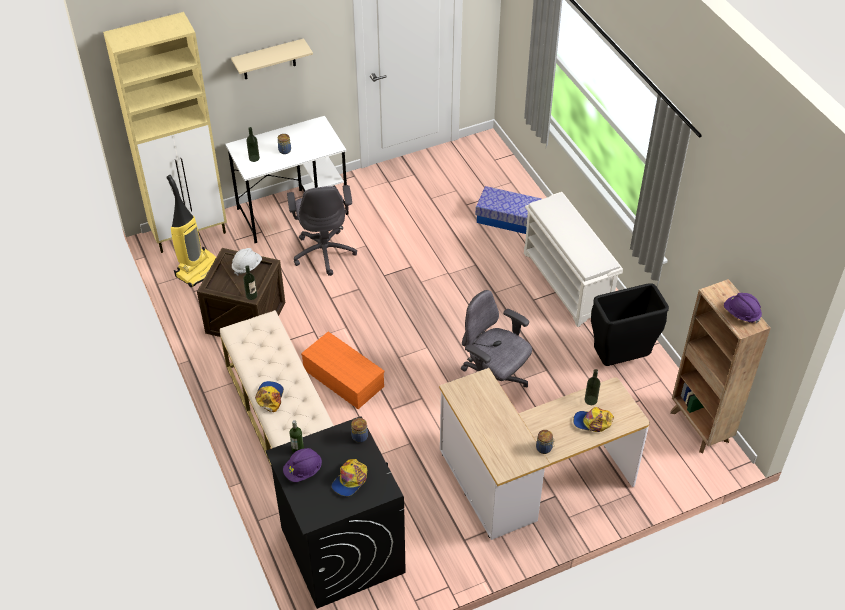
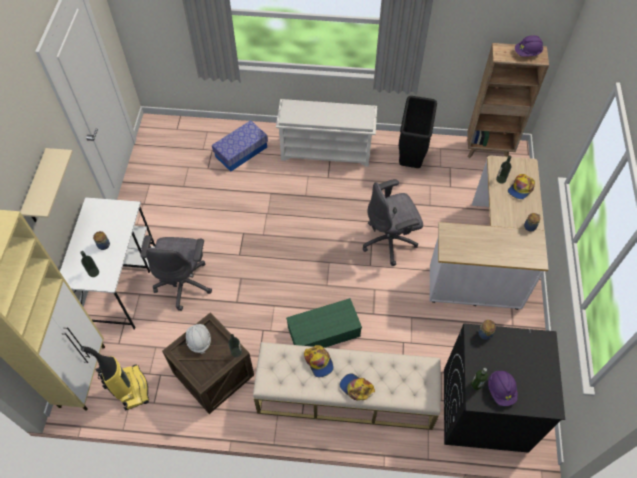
camera: 60 degrees left, 10 degrees up
(324, 252) = (184, 283): grey office chair -> grey office chair turned 75 degrees clockwise
(342, 378) = (323, 332): orange storage box -> green storage box
(350, 480) = (525, 360): cap -> cap (319, 362)

